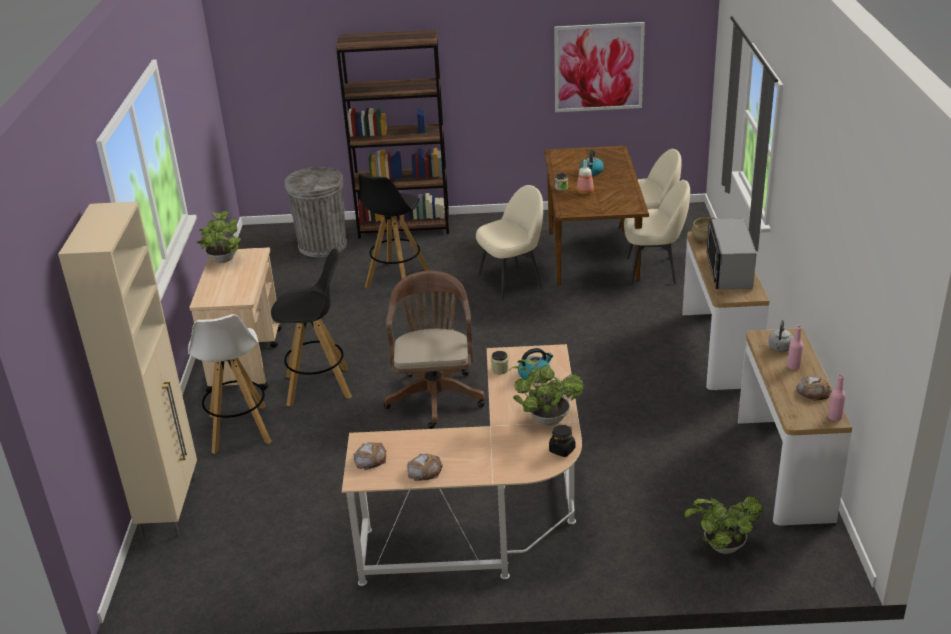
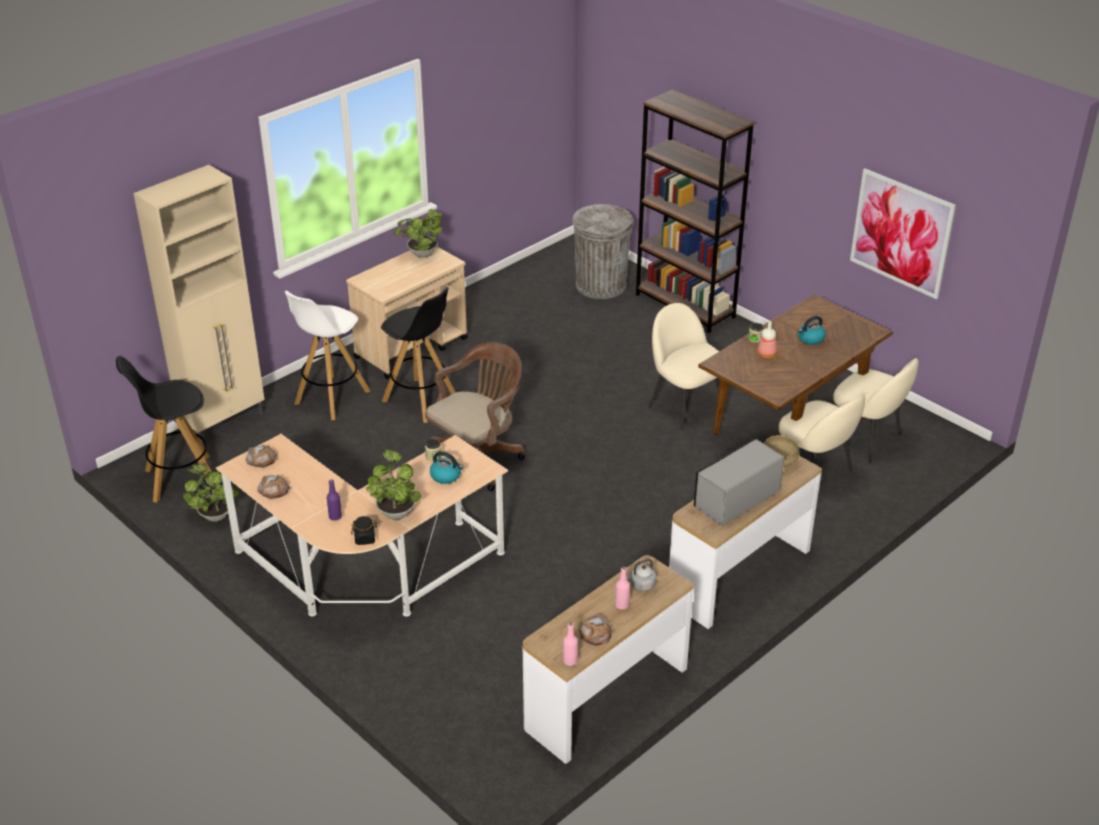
camera: 45 degrees right, 5 degrees up
(397, 278) = (605, 348): black stool -> black stool (180, 479)
(510, 453) = (335, 517): none -> purple bottle
(511, 281) = (684, 406): beige chair -> beige chair turned 150 degrees counterclockwise
(721, 547) = (462, 710): potted plant -> potted plant (214, 515)

